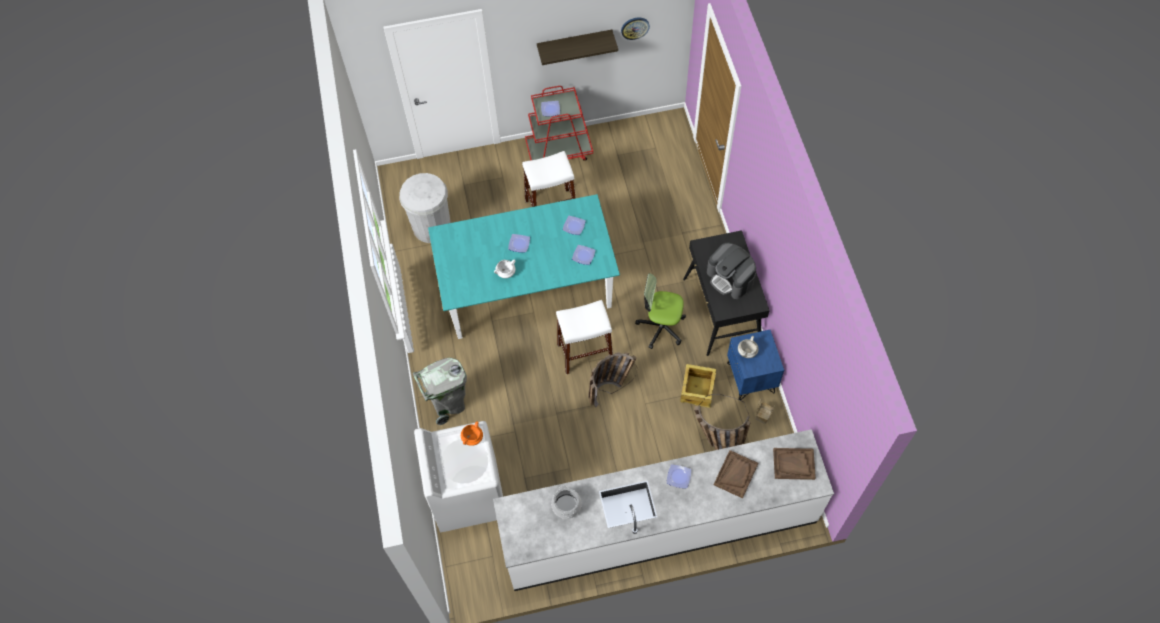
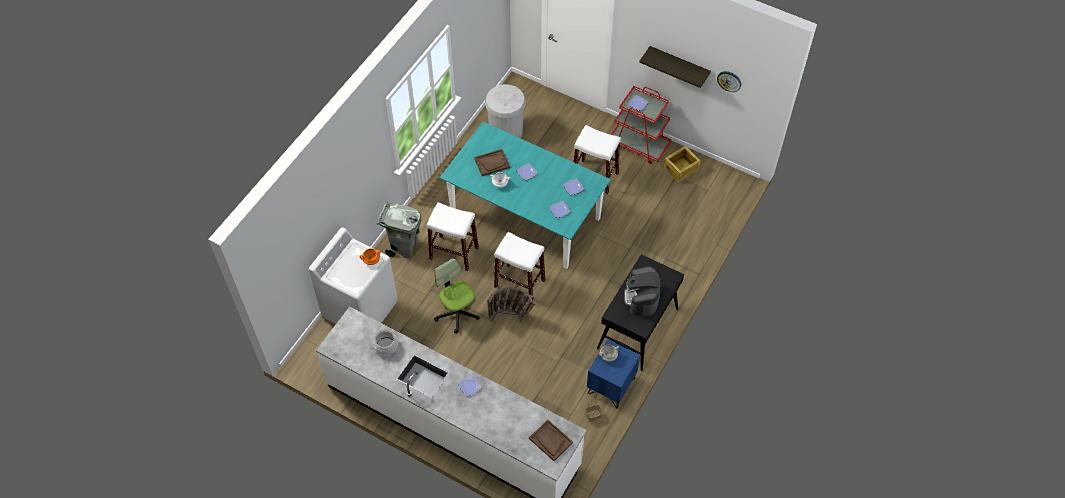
camera: 40 degrees right, 5 degrees down
(499, 373) = (454, 253): none -> white stool
(661, 327) = (586, 306): office chair -> office chair (457, 313)
(698, 389) = (568, 364): crate -> crate (681, 169)
(716, 438) = (547, 404): basket -> none
(735, 474) = (507, 415): brown tray -> brown tray (492, 163)

